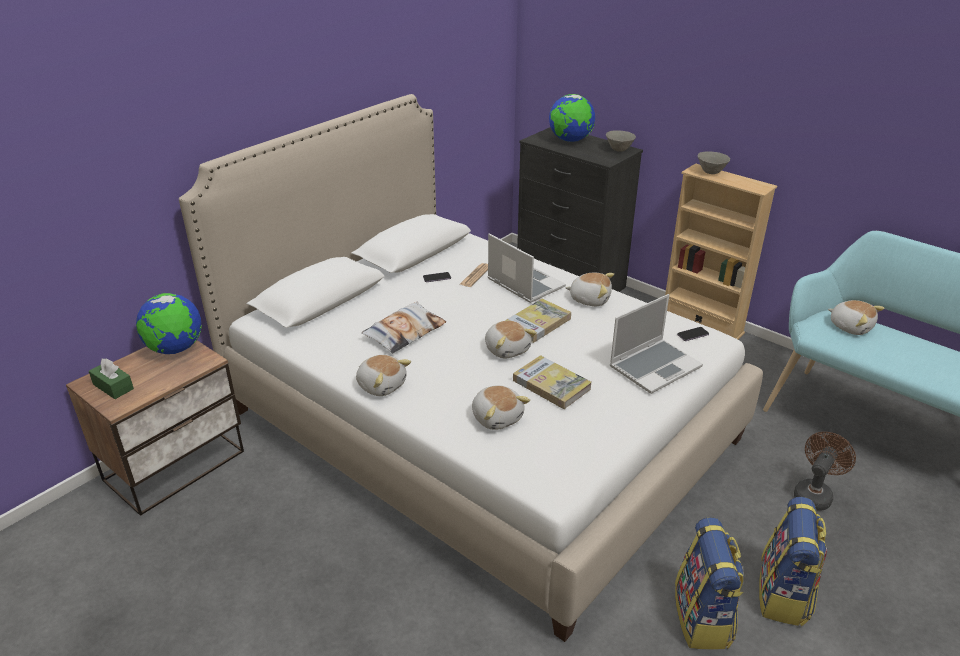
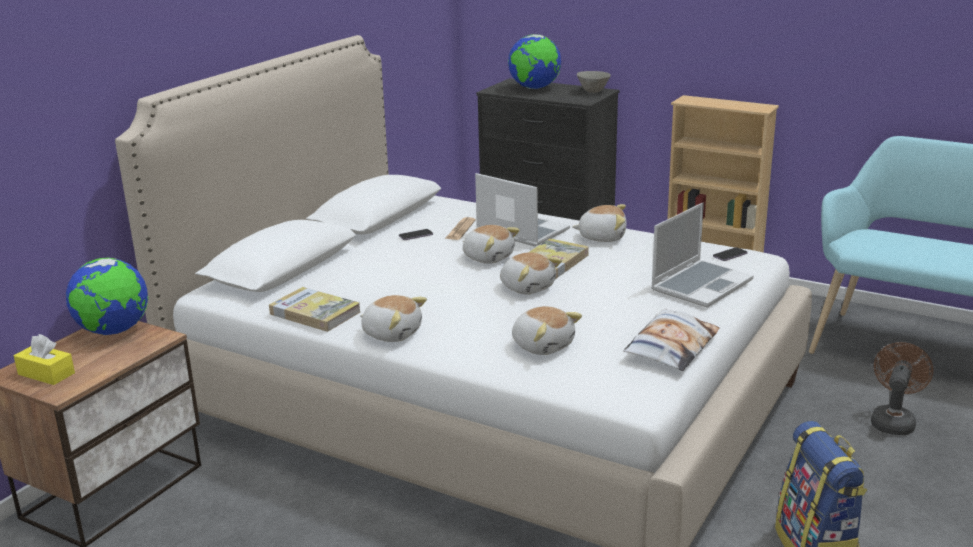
camera: 10 degrees left, 10 degrees down
(113, 386) = (46, 374): green tissue box -> yellow tissue box
(404, 332) = (399, 285): pillow -> pillow (671, 347)
(551, 384) = (592, 311): book -> book (315, 313)
(711, 172) = (703, 100): grey bowl -> none
(784, 595) = (896, 517): backpack -> none
(850, 326) = (890, 239): plush toy -> plush toy (488, 257)

